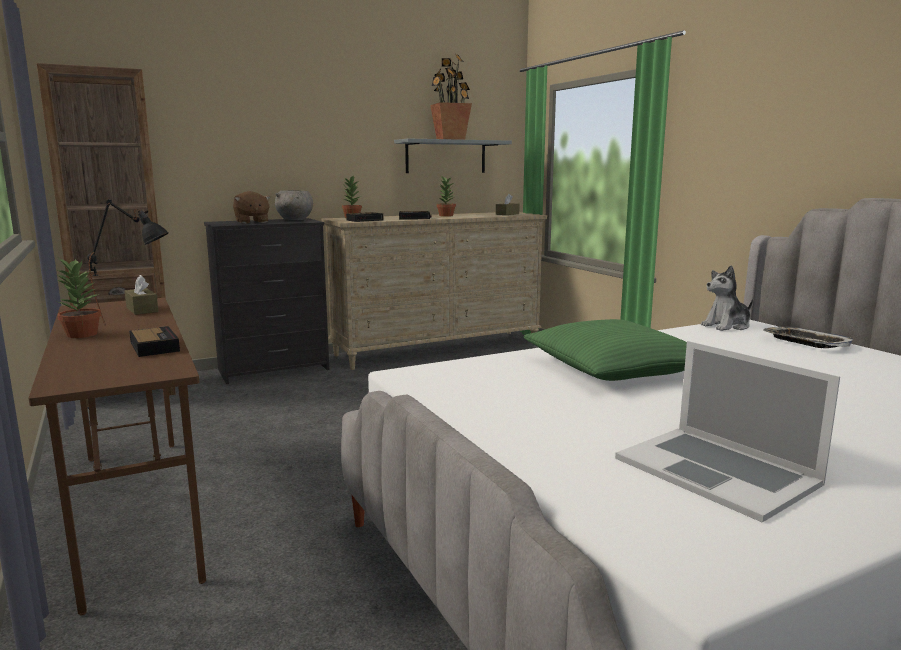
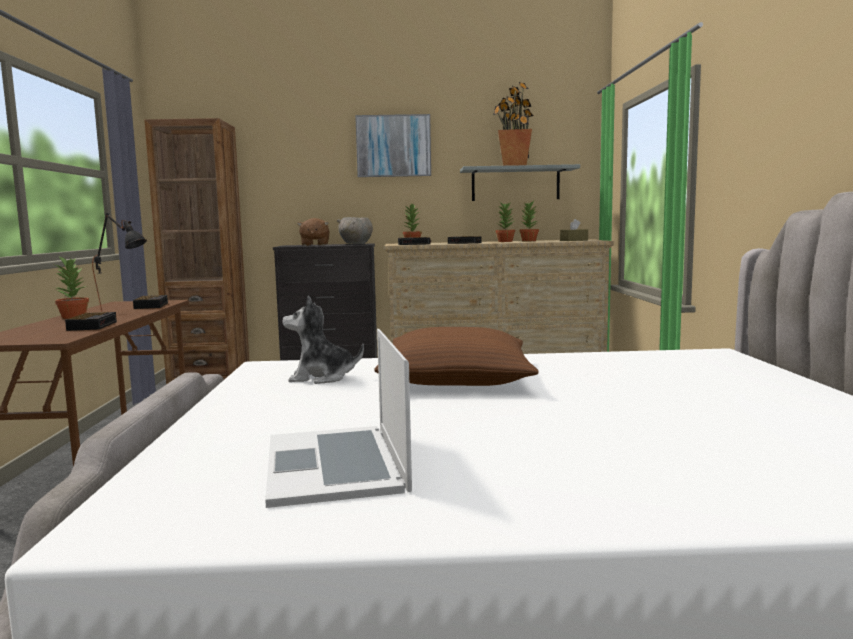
camera: 25 degrees right, 5 degrees down
(142, 309) = (151, 305): brown tissue box -> alarm clock
(326, 111) = (393, 146): none -> picture
(465, 214) = (528, 241): none -> potted plant
(613, 368) = (456, 377): green pillow -> brown pillow
(727, 326) = (685, 354): plush toy -> plush toy (321, 378)
(805, 343) = (747, 375): tray -> none

